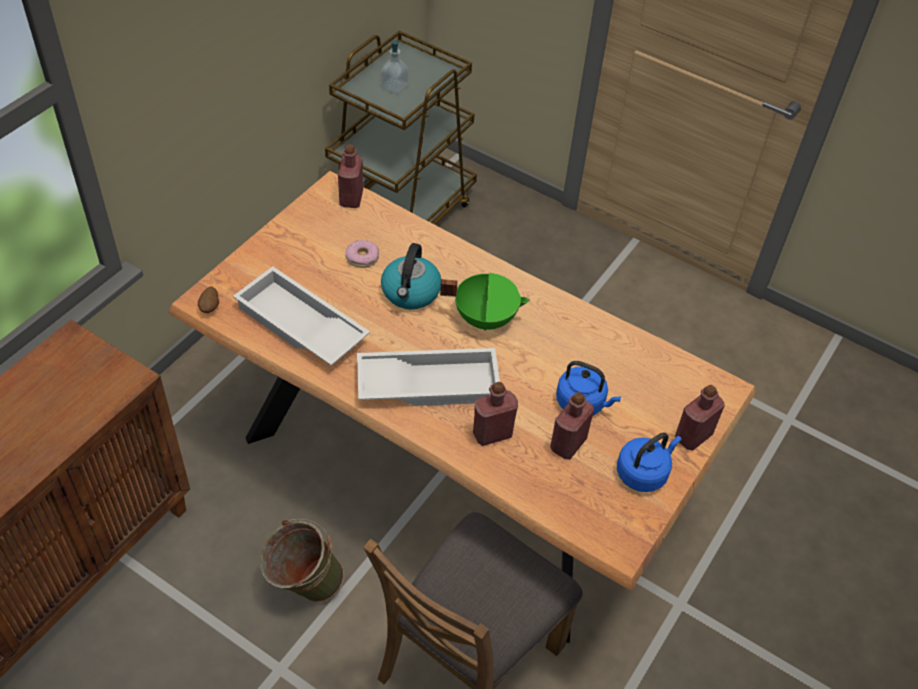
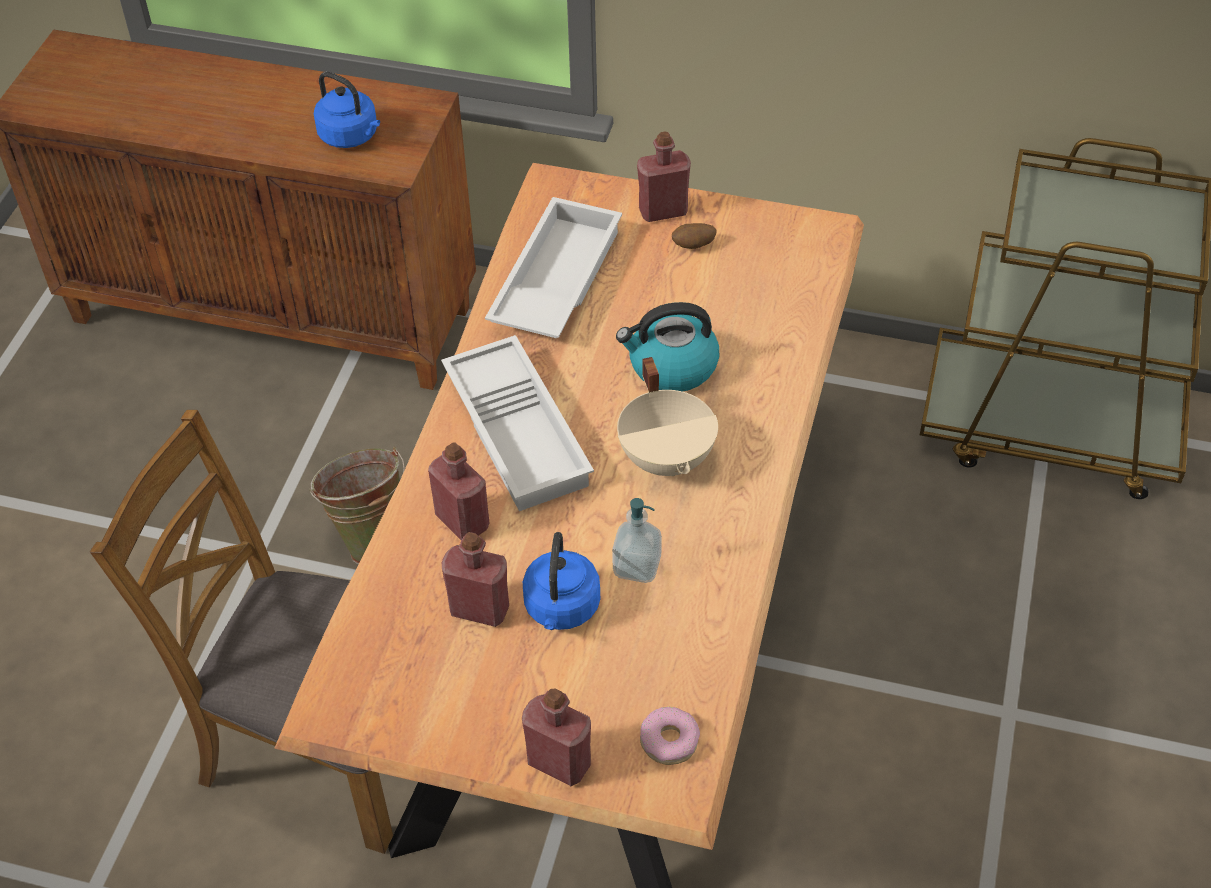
camera: 75 degrees right, 0 degrees up
(210, 307) = (543, 194): potato -> potato (693, 246)
(351, 198) = (815, 253): red bottle -> red bottle (663, 211)
(362, 258) = (708, 299): donut -> donut (669, 741)
(394, 87) = (1087, 221): soap dispenser -> soap dispenser (637, 566)
(485, 318) = (668, 457): green cooking pot -> beige cooking pot
(643, 473) = (464, 711): blue kettle -> blue kettle (351, 136)

